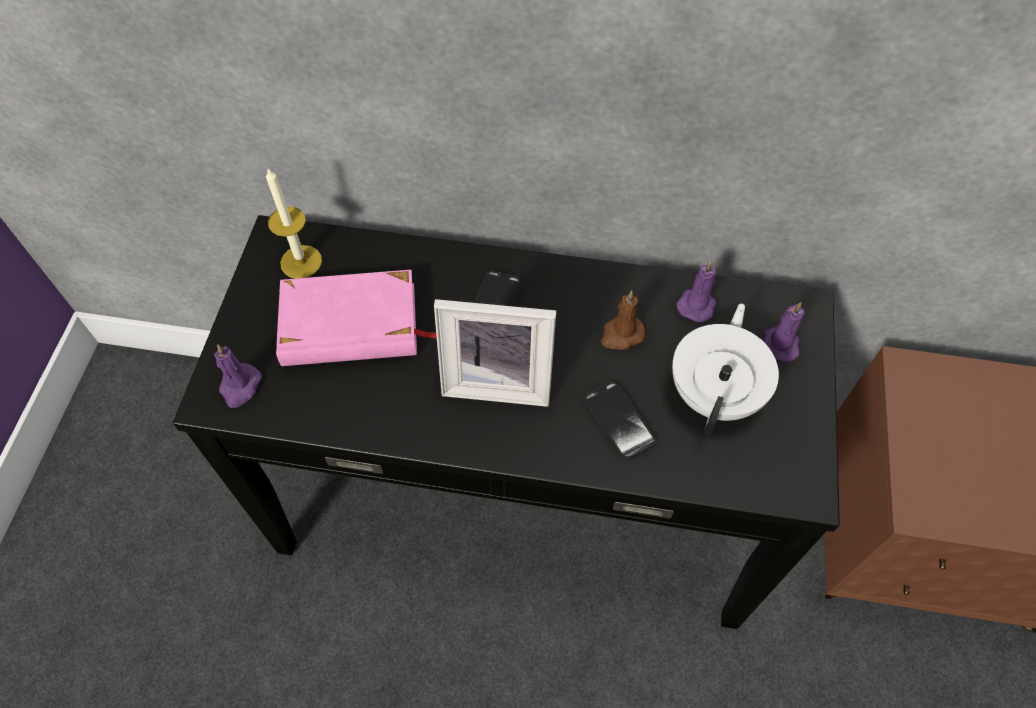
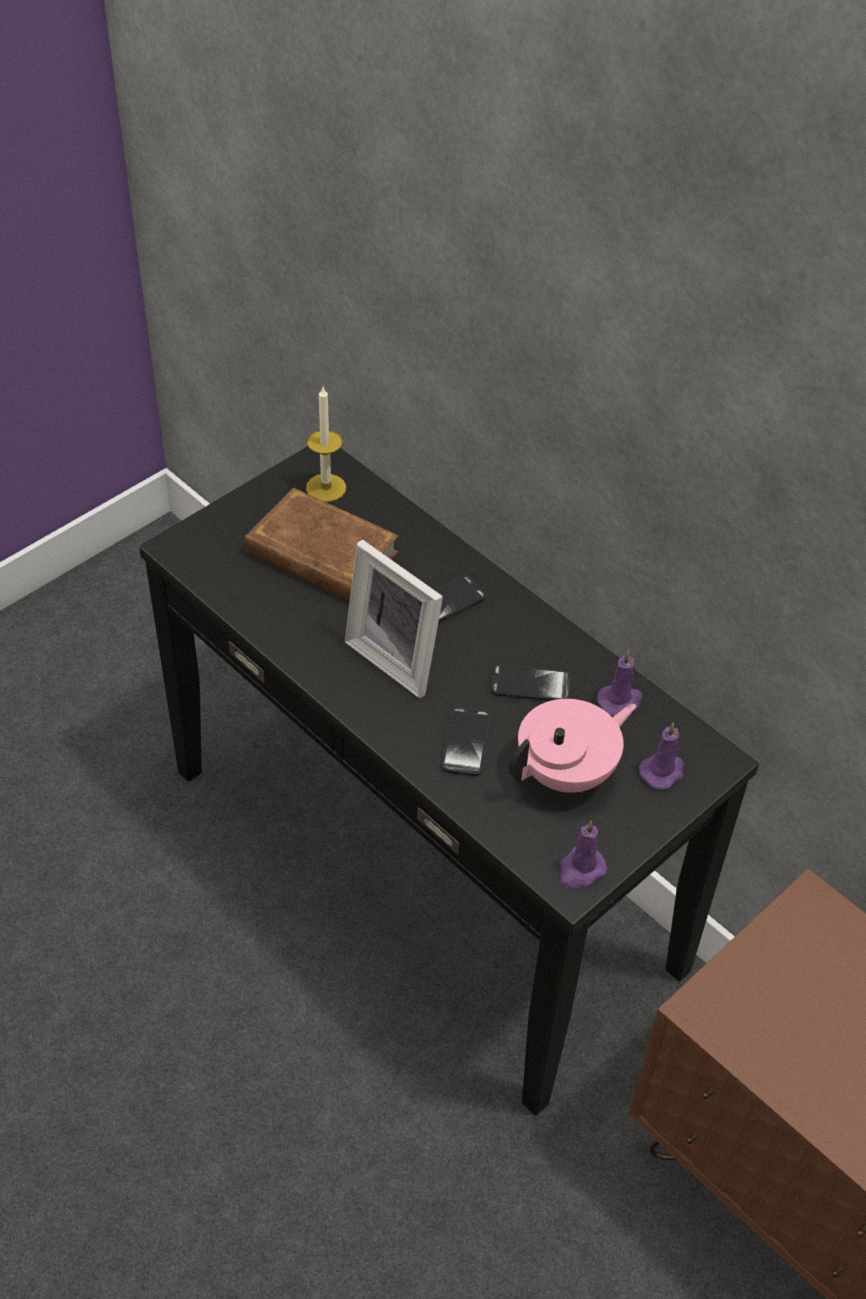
camera: 35 degrees right, 10 degrees down
(240, 387) = (205, 549): purple candle -> purple candle (580, 870)
(351, 325) = (322, 554): pink book -> brown book
(621, 335) = (531, 685): brown candle -> phone
(716, 393) = (567, 772): white teapot -> pink teapot

